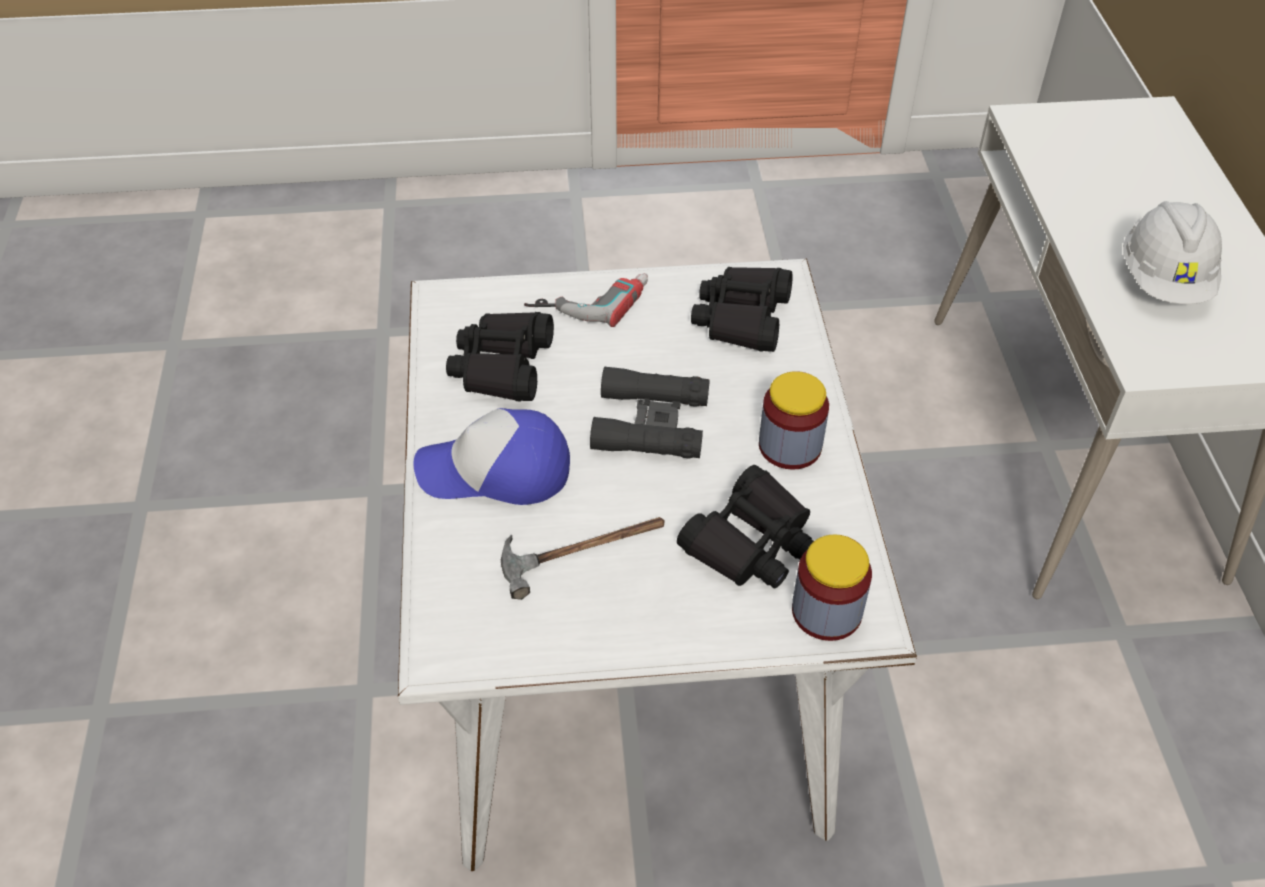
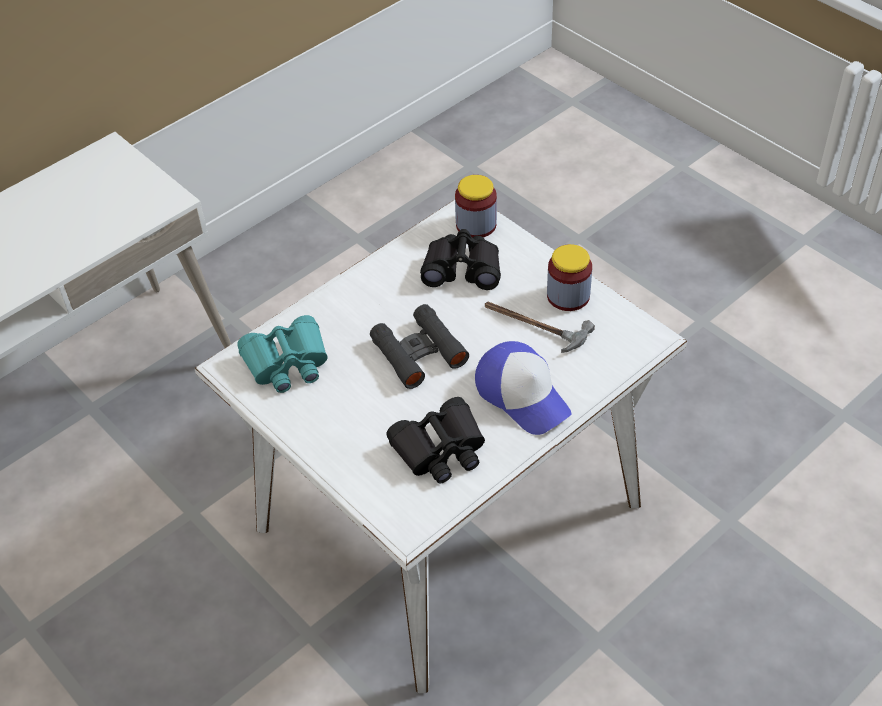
camera: 125 degrees left, 0 degrees up
(589, 298) = (335, 448): power drill -> none
(742, 318) = (287, 363): black binoculars -> turquoise binoculars
(790, 446) = (379, 288): jar -> jar (568, 296)
(1164, 280) = (77, 218): white hard hat -> none

